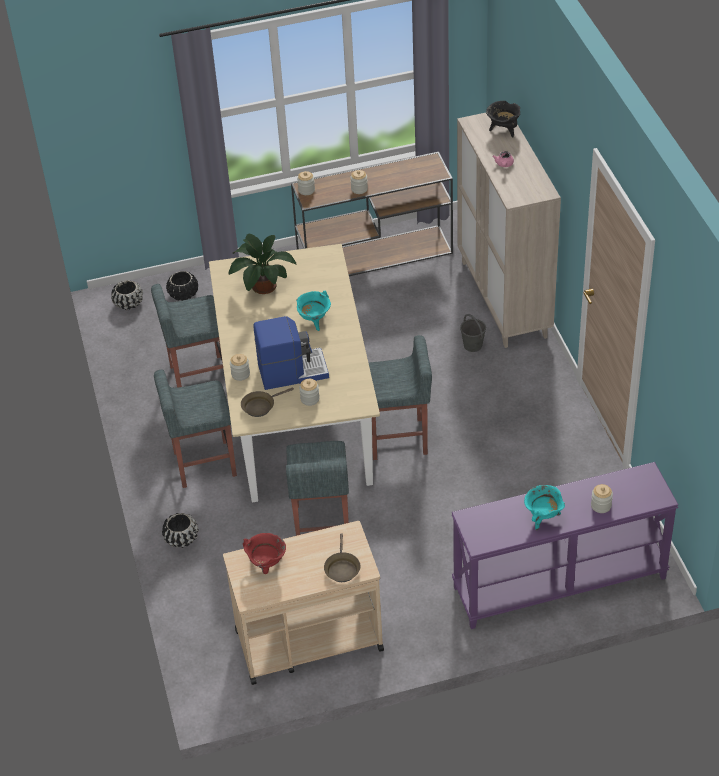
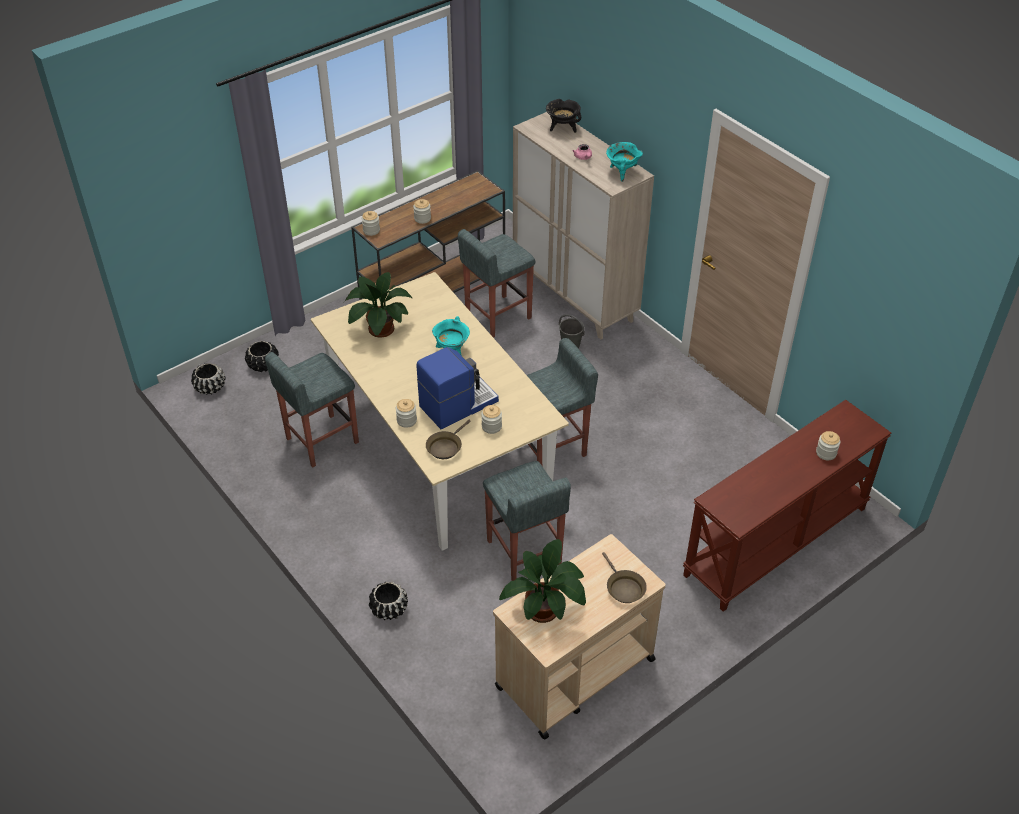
camera: 25 degrees left, 0 degrees up
(203, 464) = (372, 526): grey stool -> grey stool (497, 316)
(266, 565) = (545, 608): red cooking pot -> potted plant
(543, 518) = (782, 480): turquoise cooking pot -> turquoise cooking pot (622, 172)
(559, 584) = (776, 542): purple console table -> brown console table

